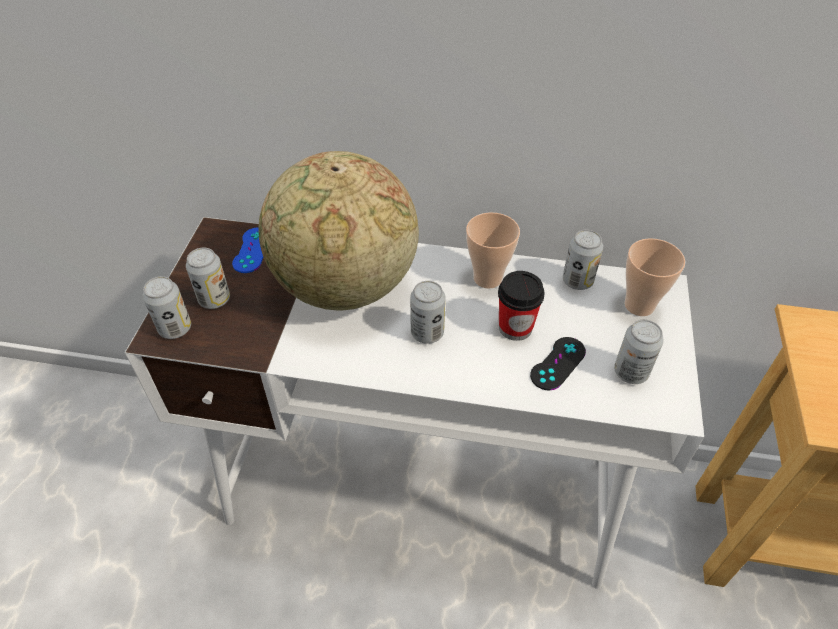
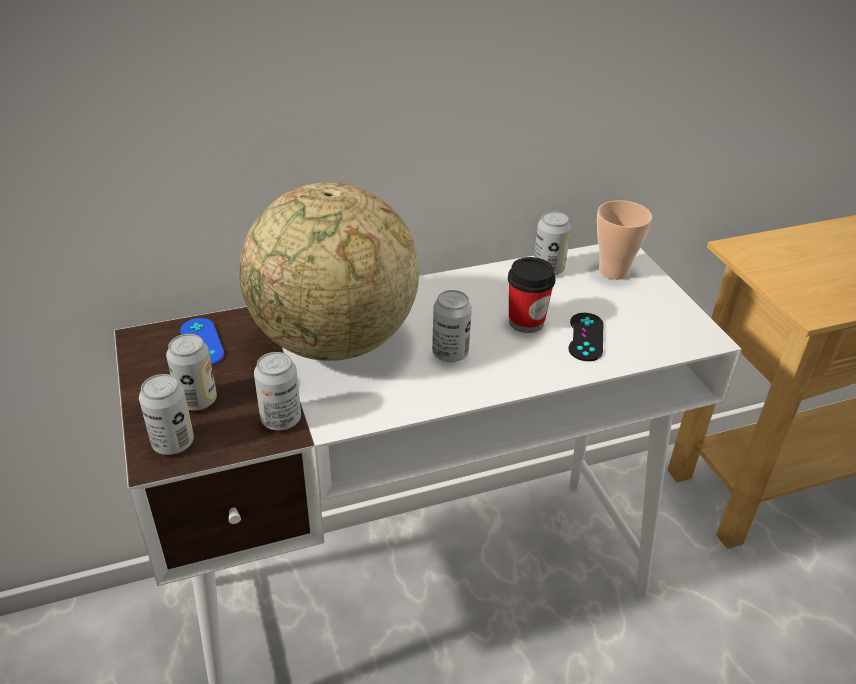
camera: 30 degrees left, 10 degrees down
(487, 278) = (468, 291): cup -> none
(631, 372) = (649, 323): can -> can (281, 419)

